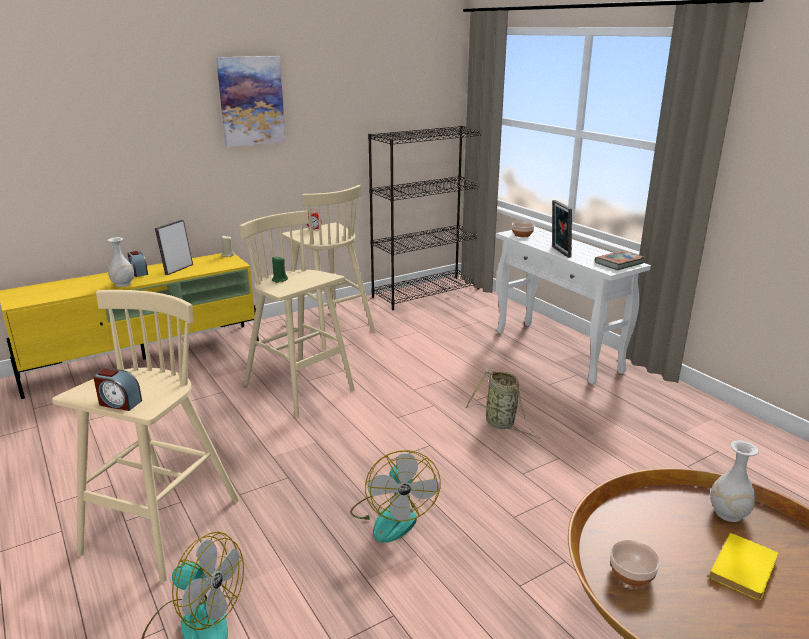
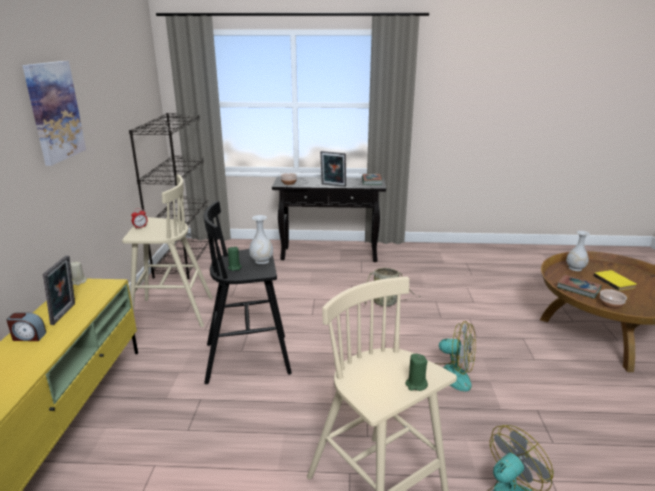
camera: 55 degrees left, 0 degrees up
(119, 403) = (416, 384): alarm clock -> green candle
(123, 284) = (47, 352): white vase -> white vase (262, 261)
(177, 269) = (65, 314): picture frame -> picture frame turned 150 degrees counterclockwise
(300, 388) = (249, 358): beige stool -> black stool
(558, 351) = (330, 254): white console table -> black console table
(645, 528) = (578, 288): none -> book

